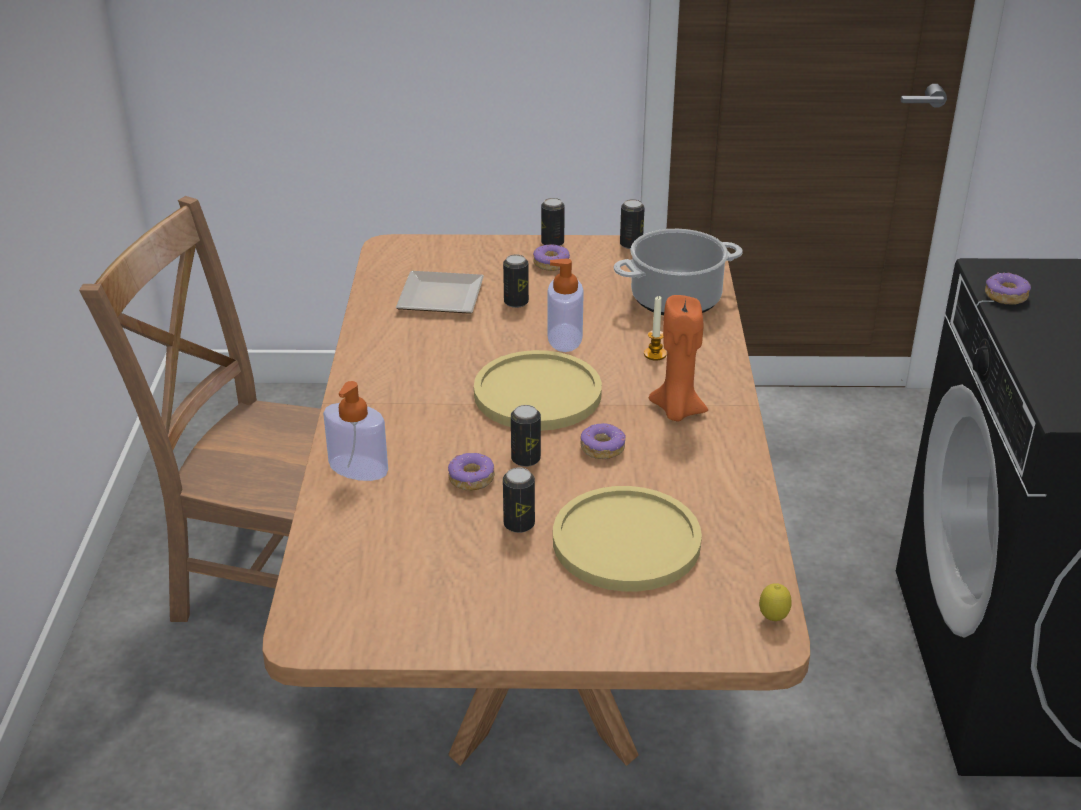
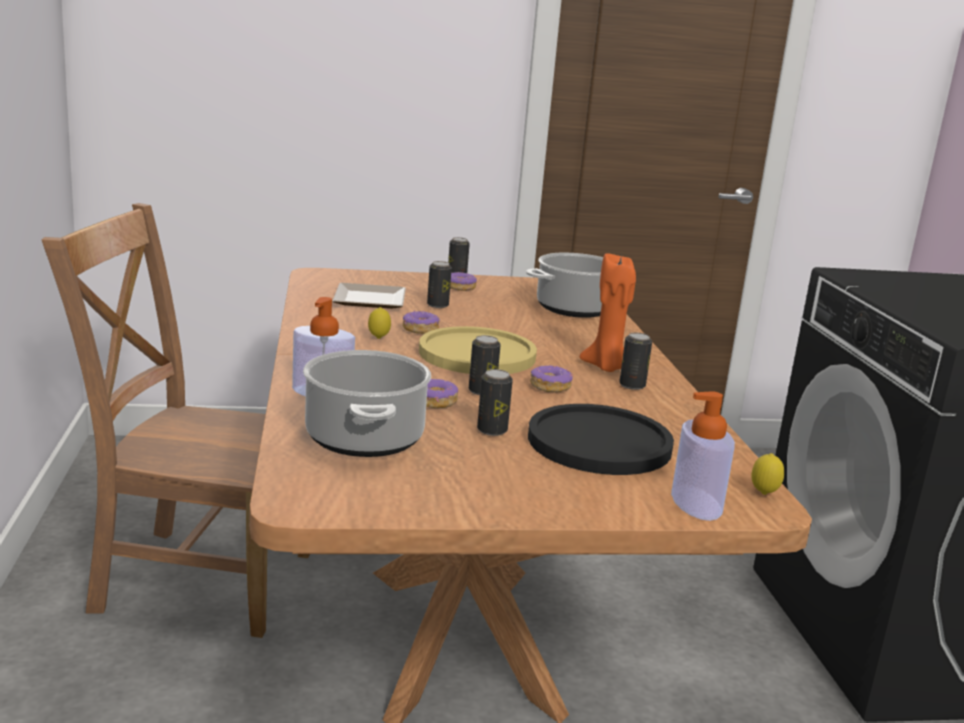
camera: 10 degrees left, 15 degrees down
(387, 541) = (365, 439): none -> cooking pot
(435, 370) = (378, 338): none -> lemon
(565, 338) = (488, 325): soap dispenser -> soap dispenser (696, 503)
(626, 541) = (599, 443): yellow plate -> black plate
(631, 244) = (523, 281): can -> can (632, 385)
(655, 354) = (571, 336): candle -> none
(1005, 296) = (866, 284): donut -> donut (420, 329)

